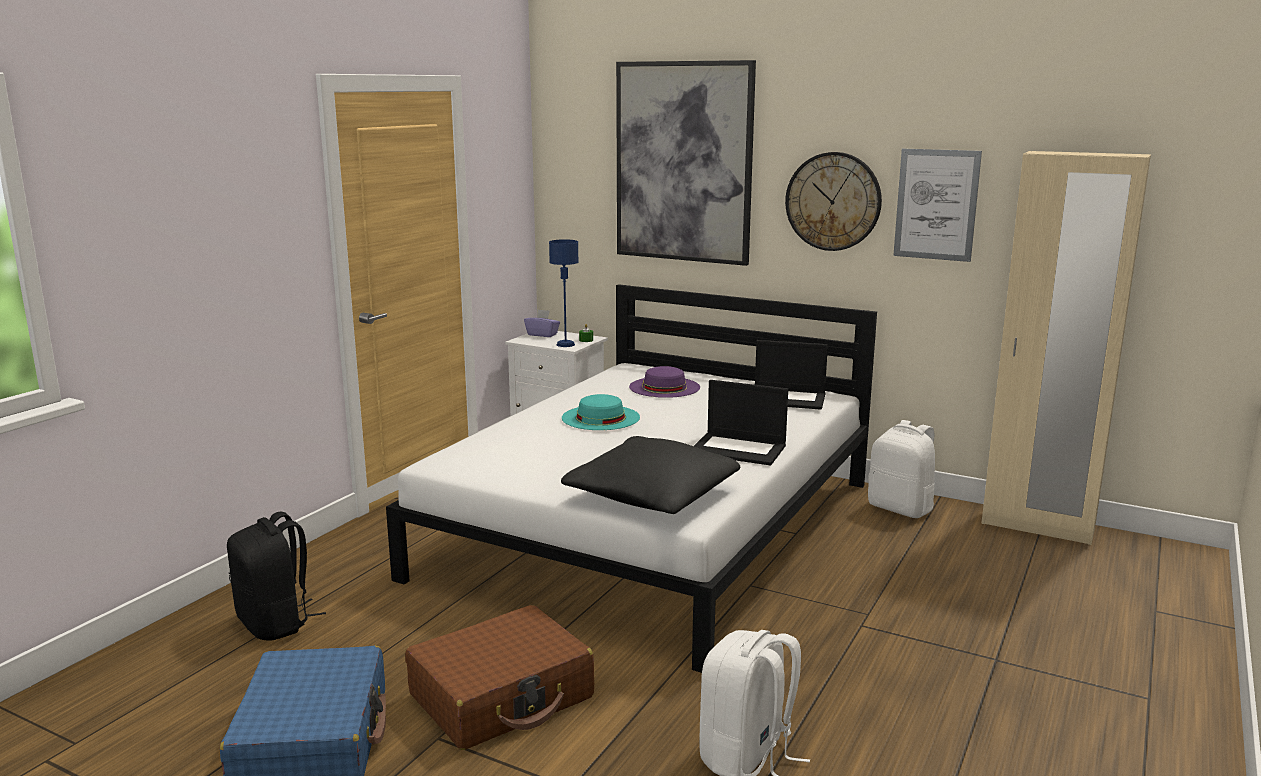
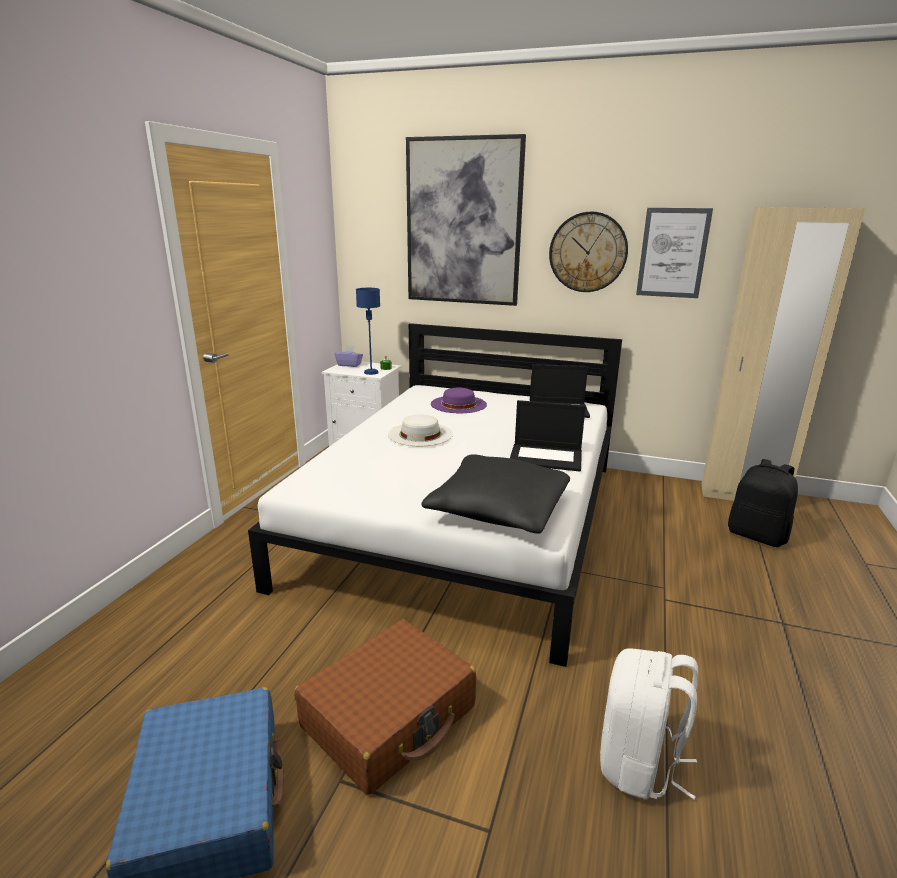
camera: 10 degrees left, 5 degrees up
(276, 623) = (152, 653): black backpack -> black backpack (757, 535)
(600, 417) = (420, 434): turquoise hat -> white hat
(901, 508) = (641, 488): white backpack -> none

